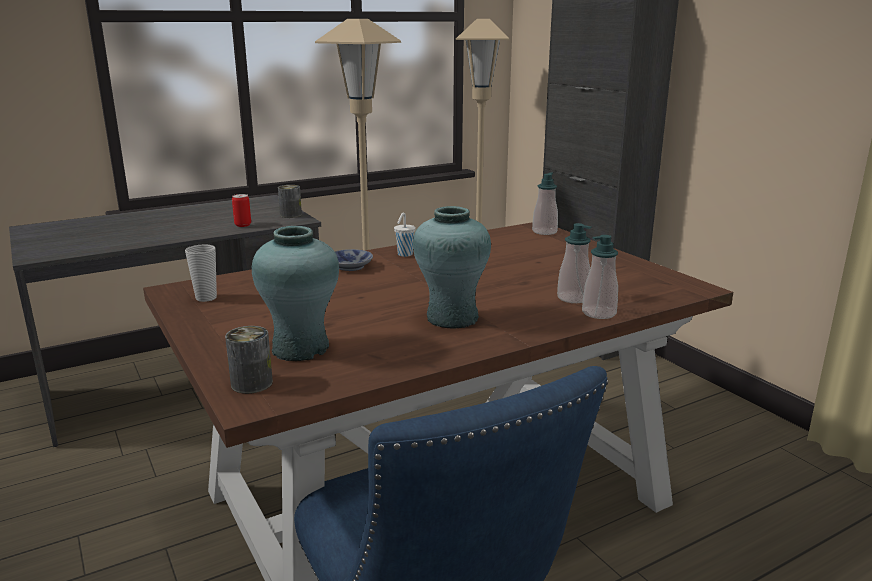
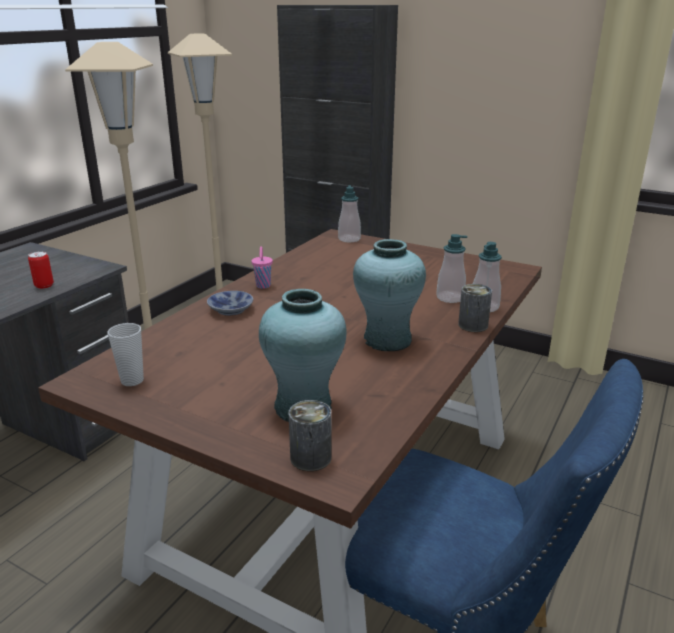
camera: 30 degrees left, 5 degrees up
(291, 215) = (83, 264): can -> can (473, 325)
(404, 255) = (263, 286): white cup -> pink cup

